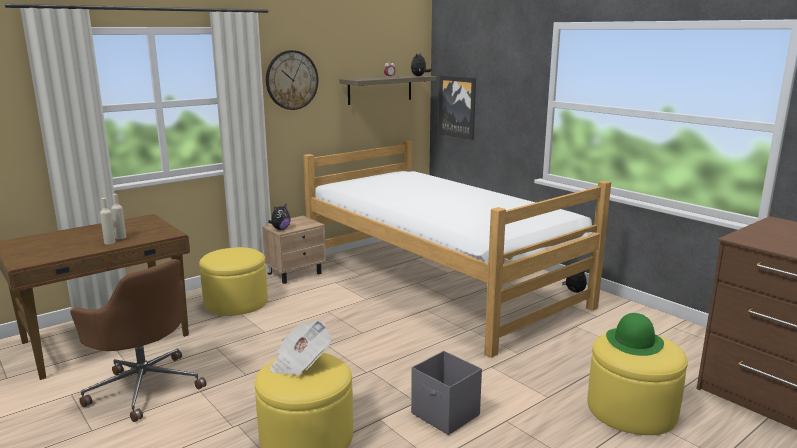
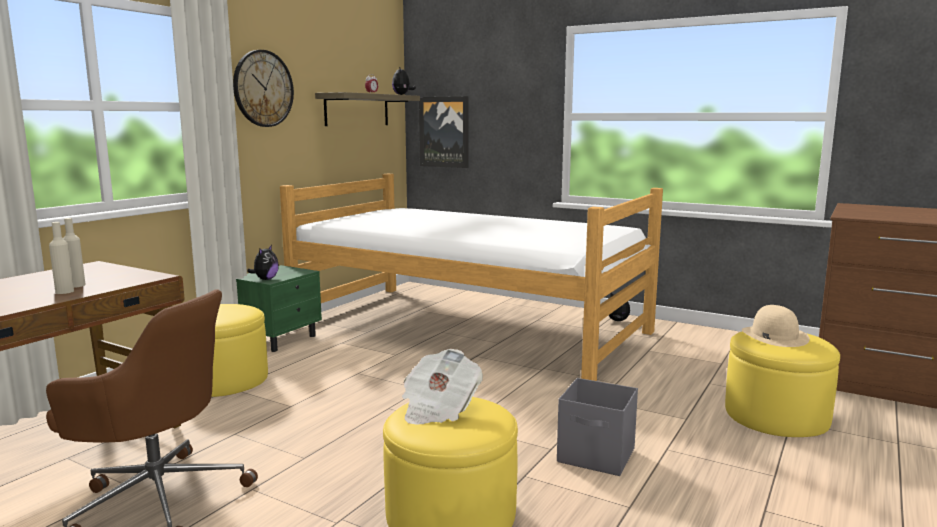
camera: 20 degrees left, 5 degrees down
(295, 273) = (280, 339): beige nightstand -> green nightstand
(634, 341) = (774, 336): green hat -> beige hat

